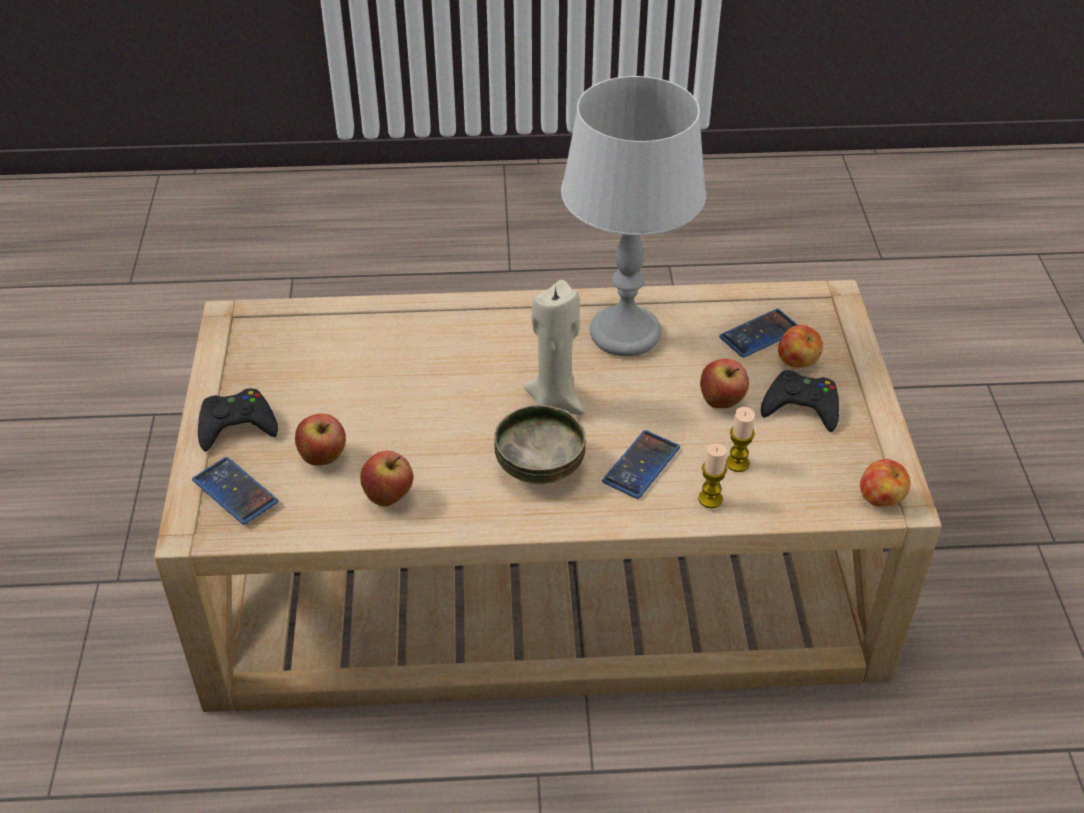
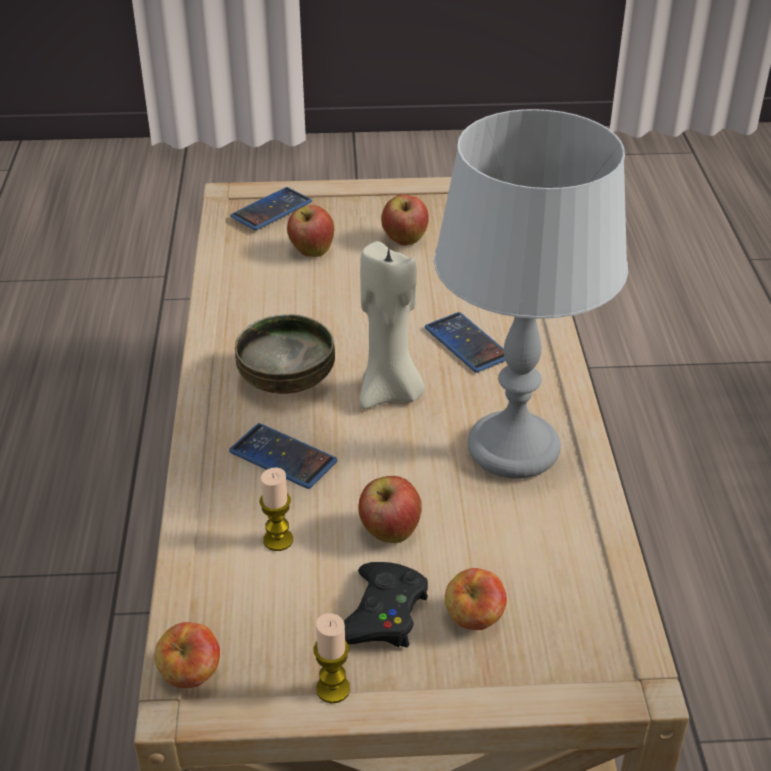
camera: 90 degrees right, 5 degrees down
(237, 425) = (354, 204): black game controller -> none
(389, 497) = (253, 287): apple -> apple (404, 241)
(710, 499) = (217, 507): candle -> candle (333, 689)
(760, 334) = (533, 584): phone -> phone (467, 343)

